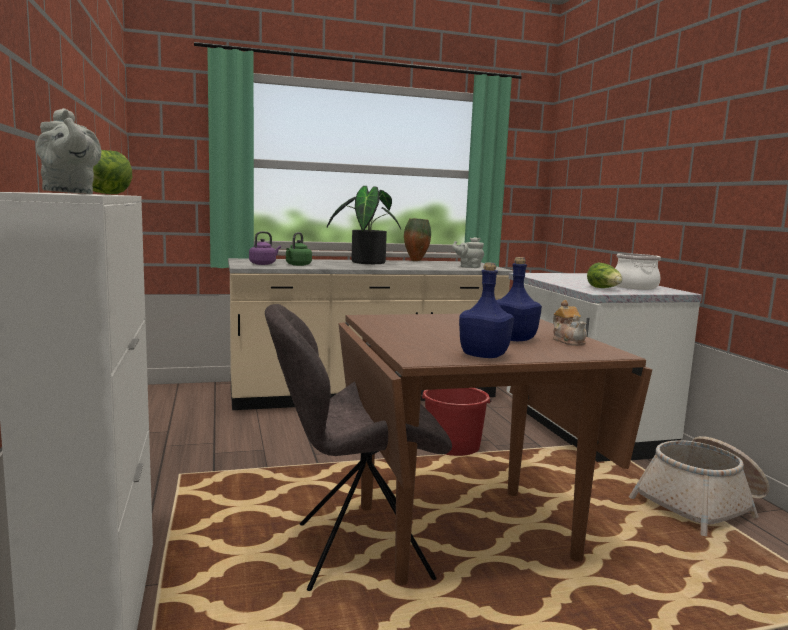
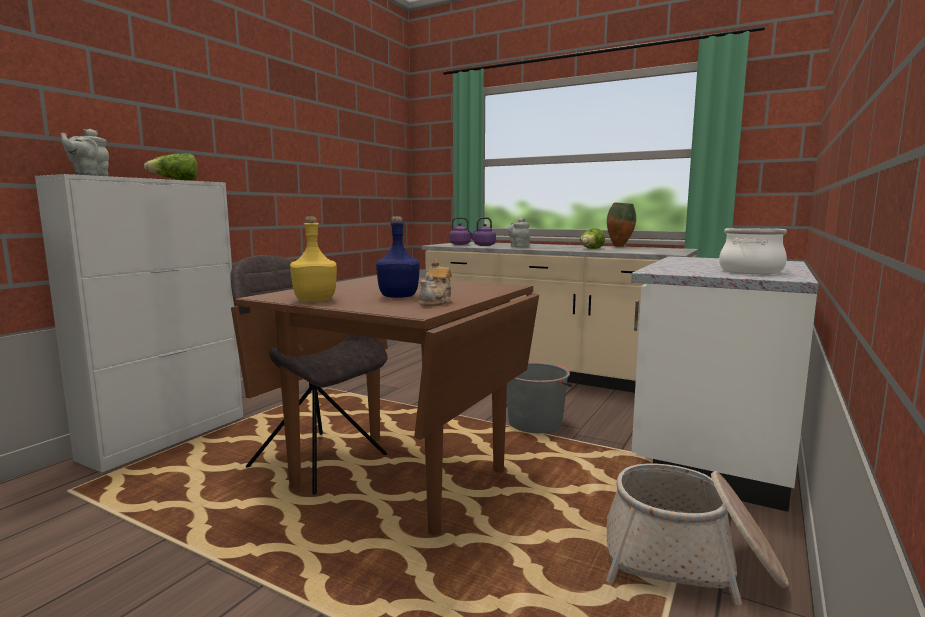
camera: 45 degrees right, 0 degrees up
(298, 265) = (483, 245): green kettle -> purple kettle
(365, 262) = (558, 246): potted plant -> none
(453, 446) = (535, 423): red bucket -> grey bucket
(468, 267) = (646, 251): grey teapot -> grey teapot (518, 246)
(483, 355) = (314, 300): blue bottle -> yellow bottle
(604, 289) = (685, 270): lettuce -> lettuce (591, 249)

